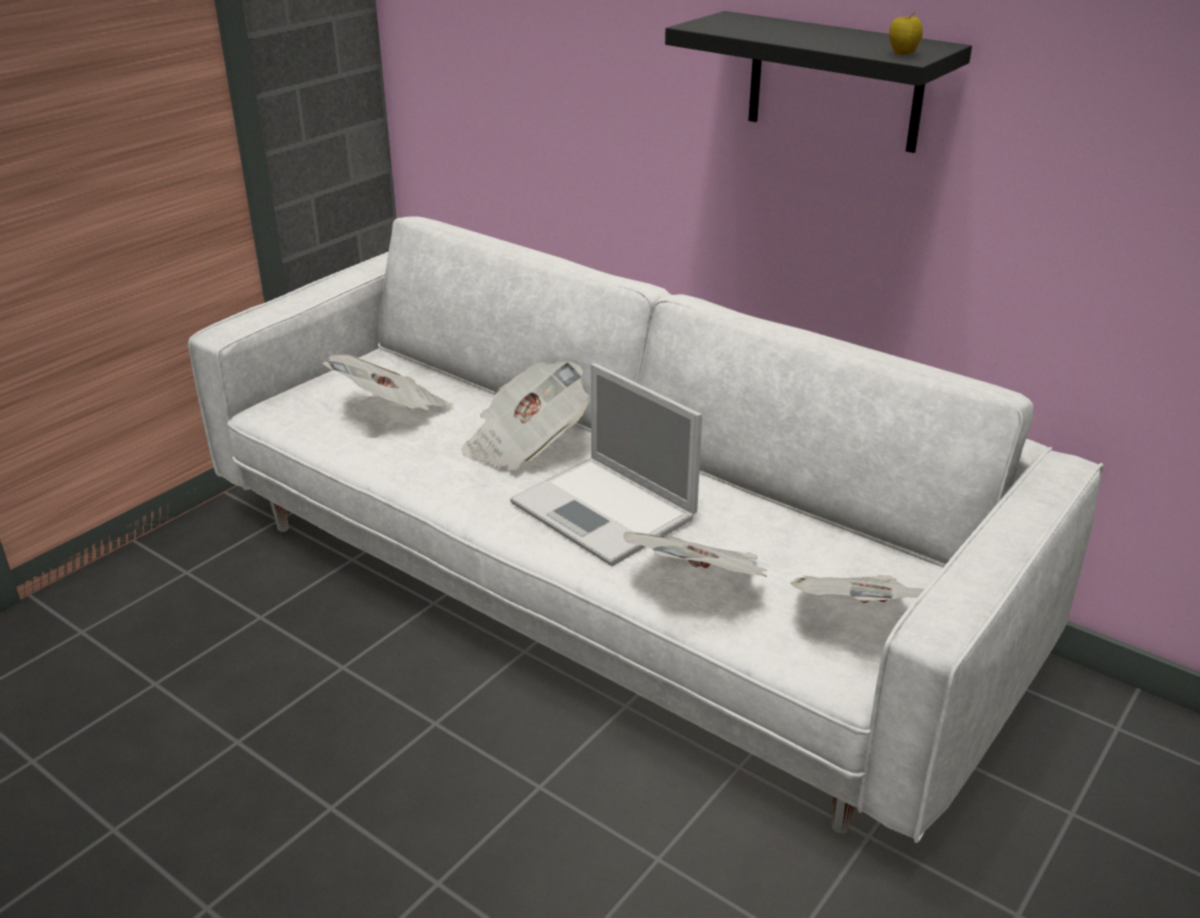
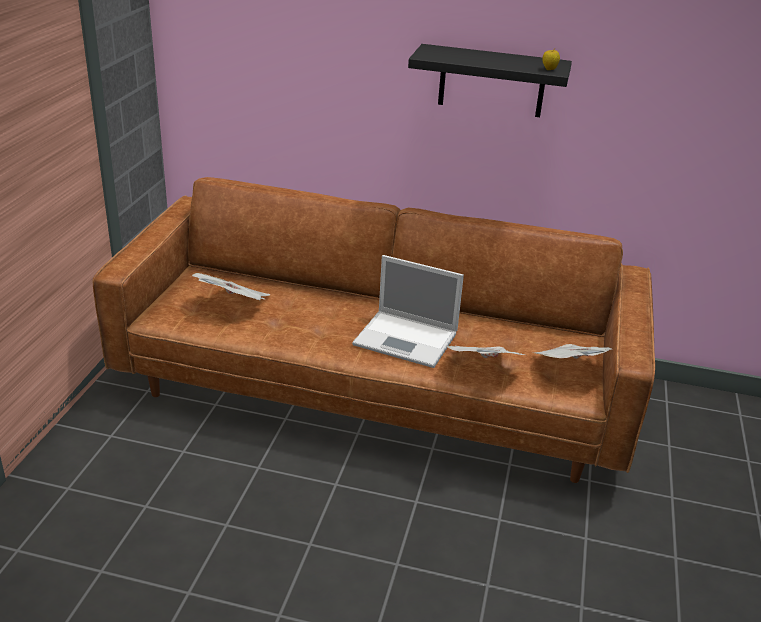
camera: 25 degrees left, 0 degrees up
(525, 444) = (332, 310): newspaper -> none
(600, 587) = (376, 388): white sofa -> brown sofa

